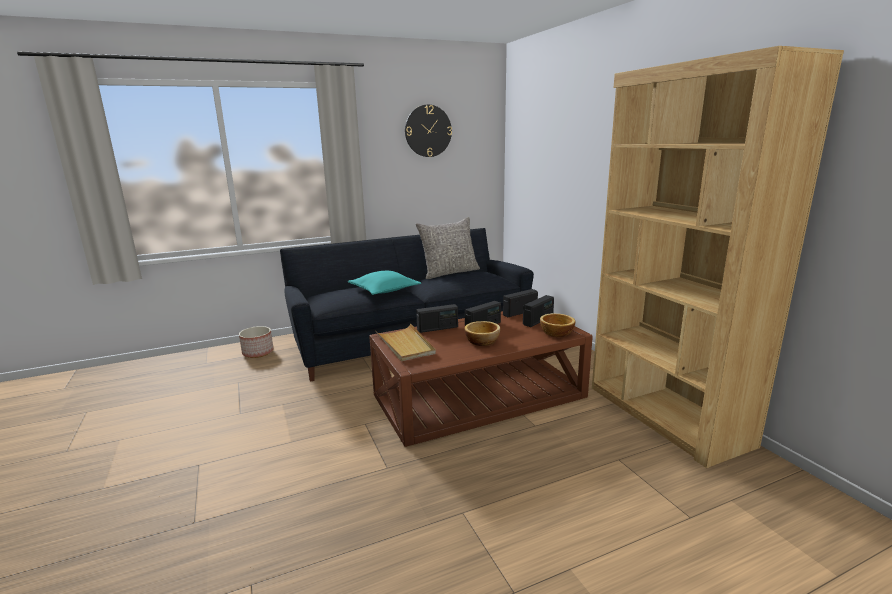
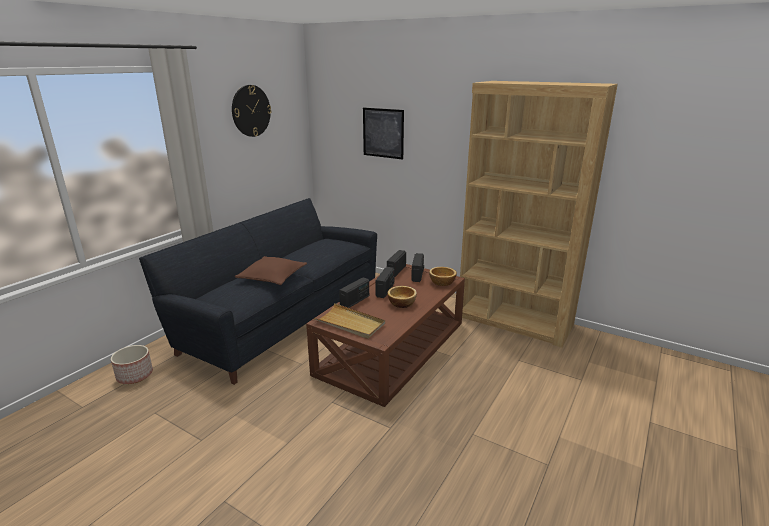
camera: 35 degrees left, 5 degrees up
(384, 290) = (272, 277): turquoise pillow -> brown pillow
(449, 272) = (303, 246): grey pillow -> none
(561, 156) = (383, 133): none -> picture

